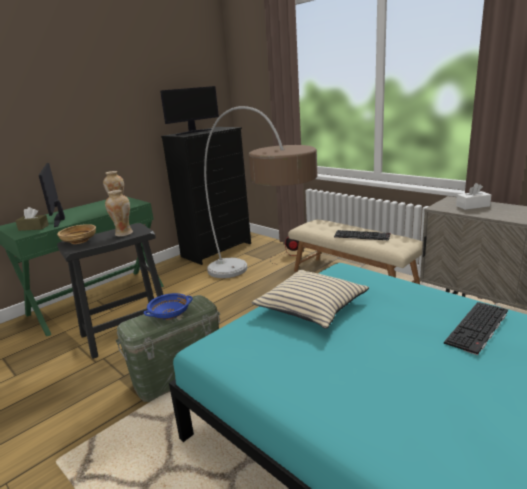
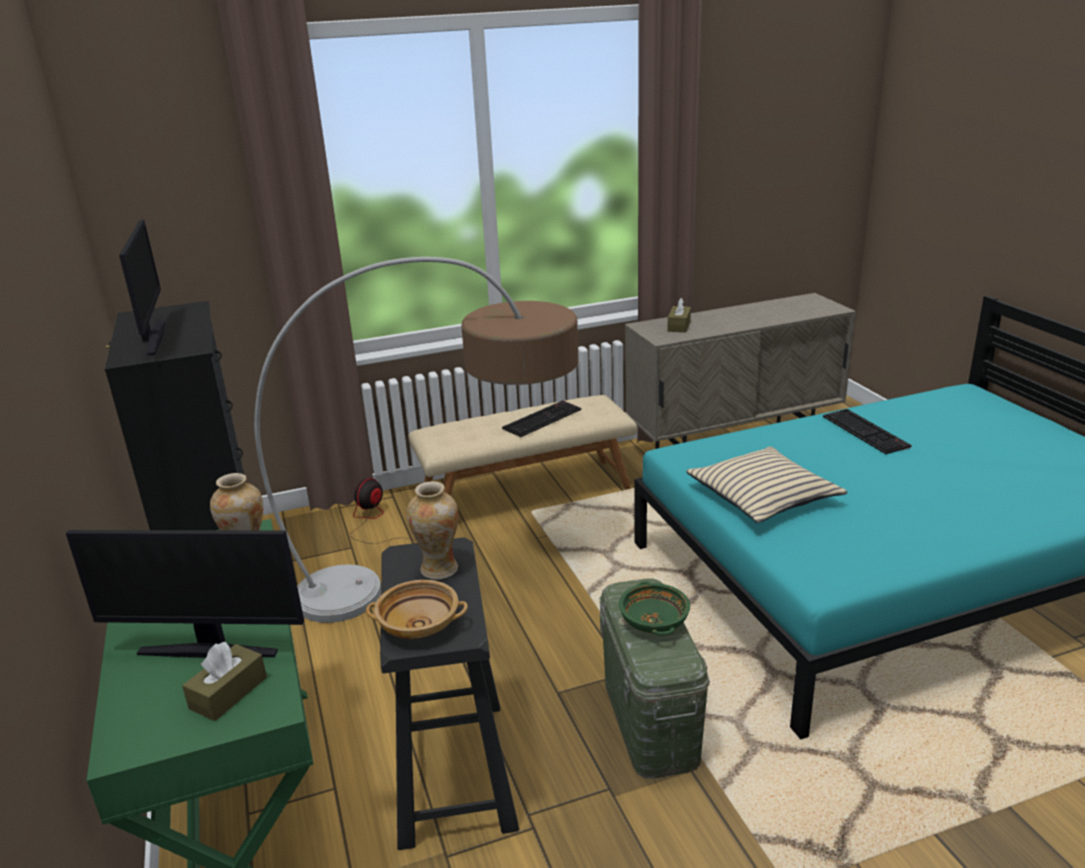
camera: 65 degrees left, 5 degrees up
(170, 315) = (654, 622): blue bowl -> green bowl
(472, 206) = (679, 326): white tissue box -> brown tissue box

